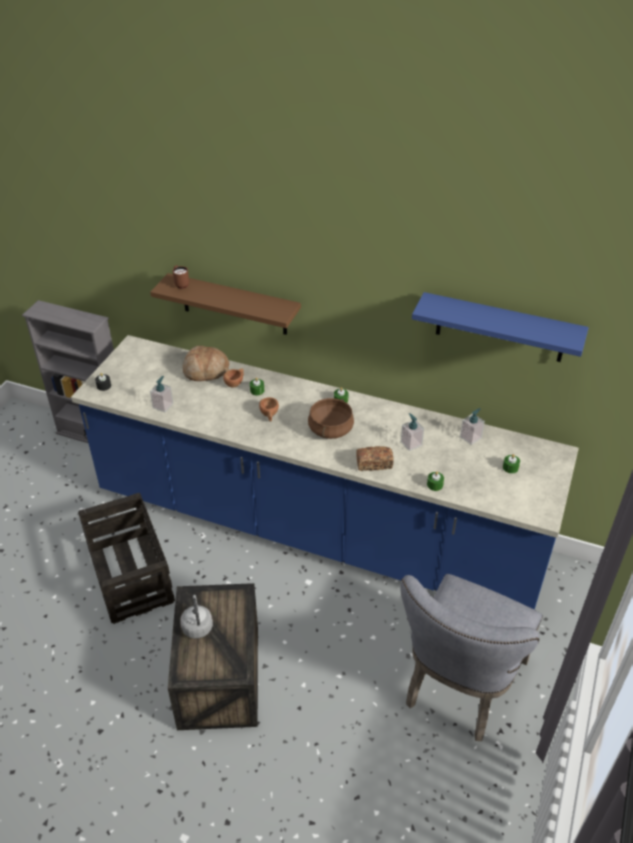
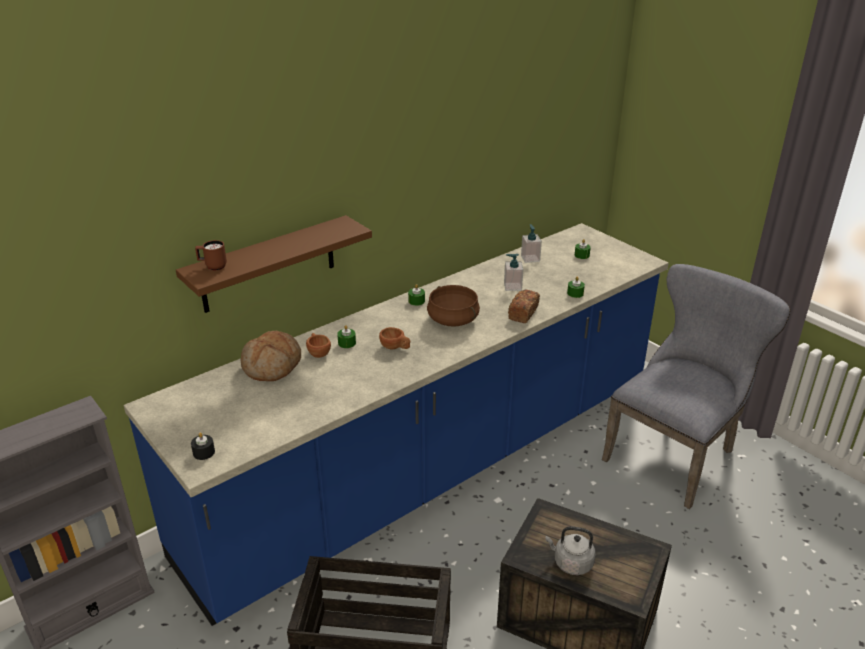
camera: 60 degrees left, 10 degrees down
(163, 405) = (299, 414): soap dispenser -> none
(460, 688) = (676, 453): grey chair -> grey chair turned 105 degrees counterclockwise
(500, 328) = (519, 138): blue shelf -> none

